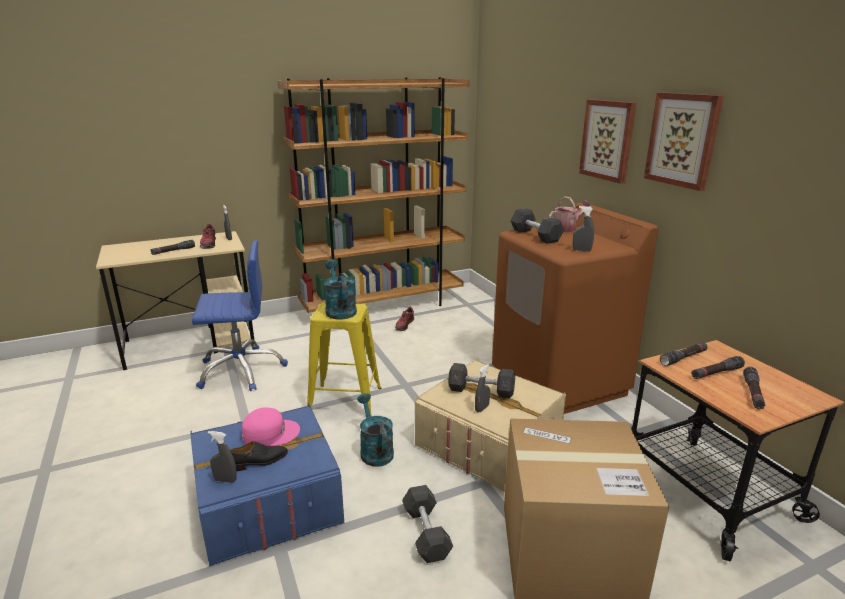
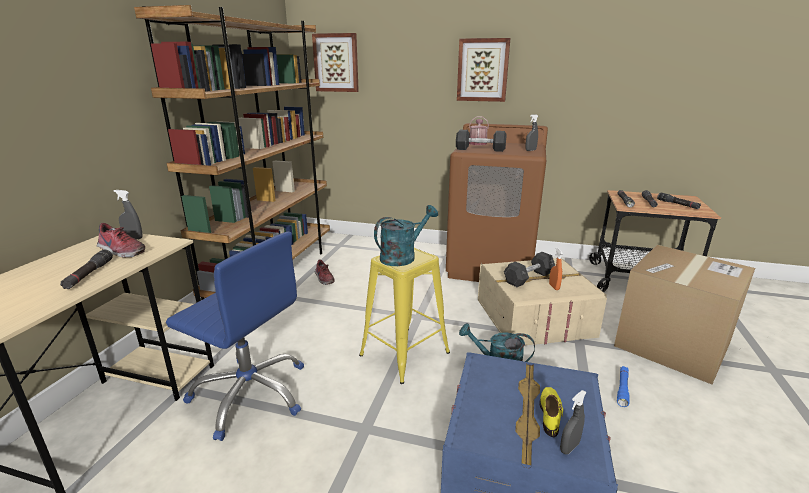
camera: 50 degrees left, 0 degrees up
(241, 370) = (251, 394): blue office chair -> blue office chair turned 90 degrees clockwise
(260, 461) = (550, 413): black shoe -> yellow shoe
(270, 433) = (501, 391): pink cap -> none
(339, 310) = (403, 257): turquoise watering can -> turquoise watering can turned 120 degrees clockwise
(426, 533) = (622, 389): grey dumbbell -> blue flashlight
(482, 408) = (554, 287): grey spray bottle -> orange spray bottle
(683, 140) = (558, 62): picture -> picture (336, 63)

